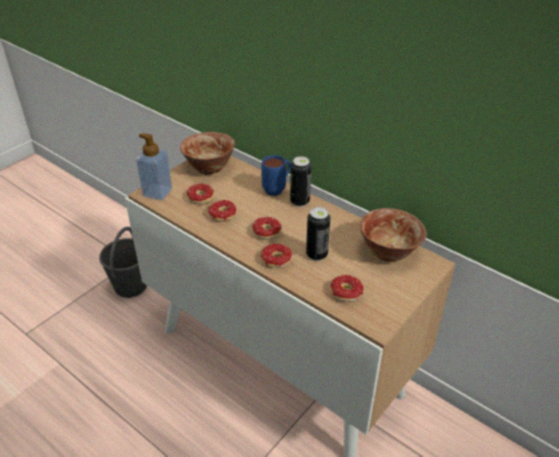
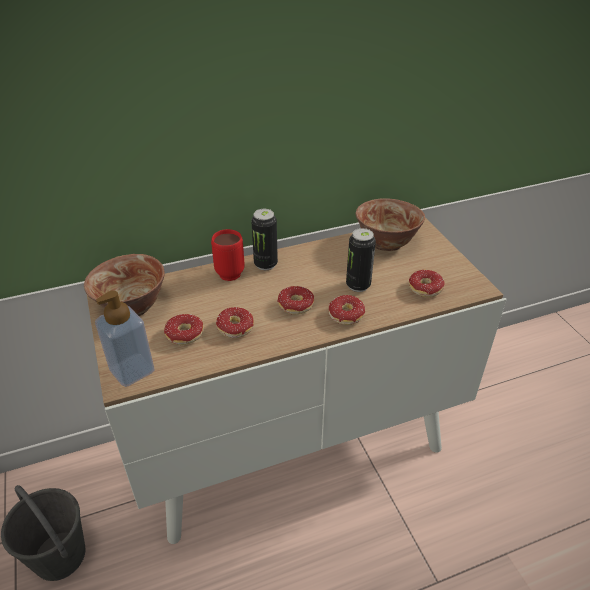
camera: 60 degrees left, 0 degrees up
(277, 189) = (229, 271): blue mug -> red mug

